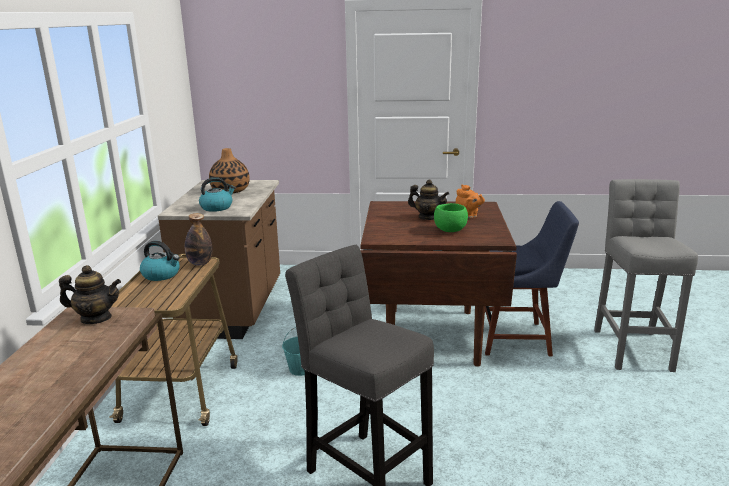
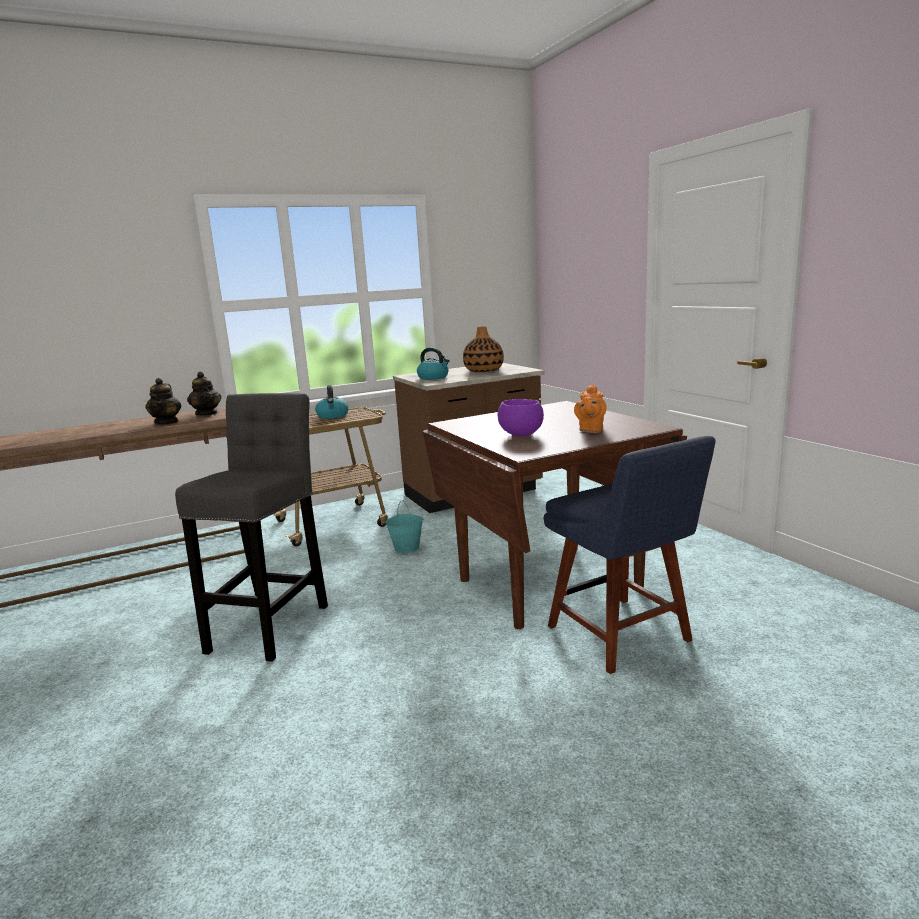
camera: 60 degrees right, 5 degrees down
(200, 263) = (363, 416): bottle -> none
(428, 217) = (551, 422): teapot -> teapot (167, 422)
(450, 231) = (521, 434): green bowl -> purple bowl
(632, 347) = (750, 746): grey stool -> none

